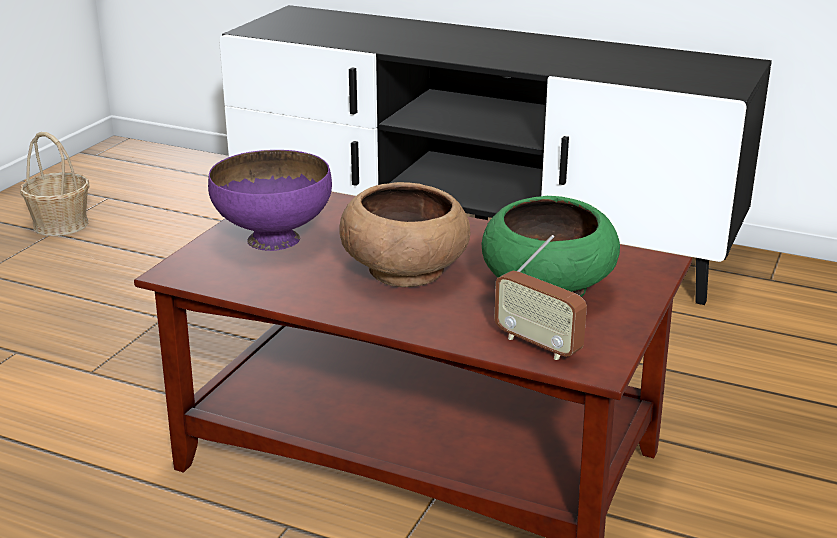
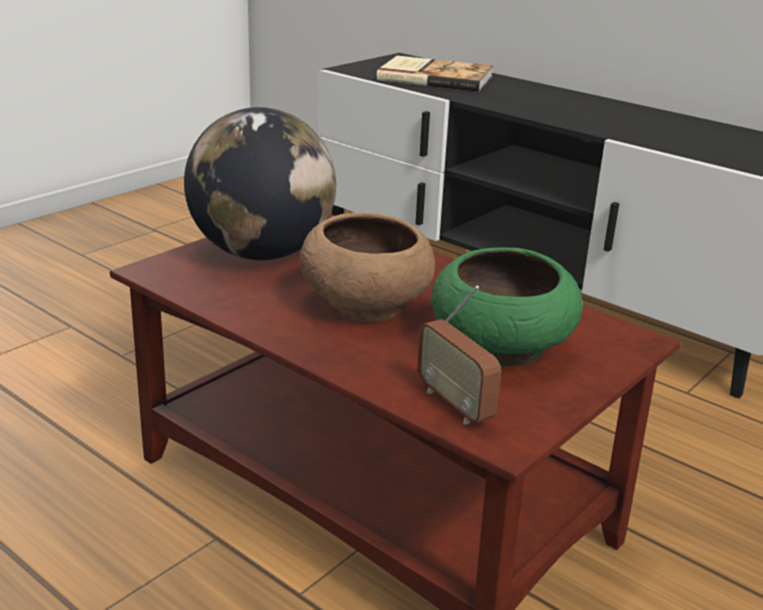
camera: 15 degrees right, 0 degrees up
(61, 224) = (168, 224): basket -> none
(274, 239) = (262, 254): purple bowl -> globe
(345, 30) = (435, 77): none -> book

